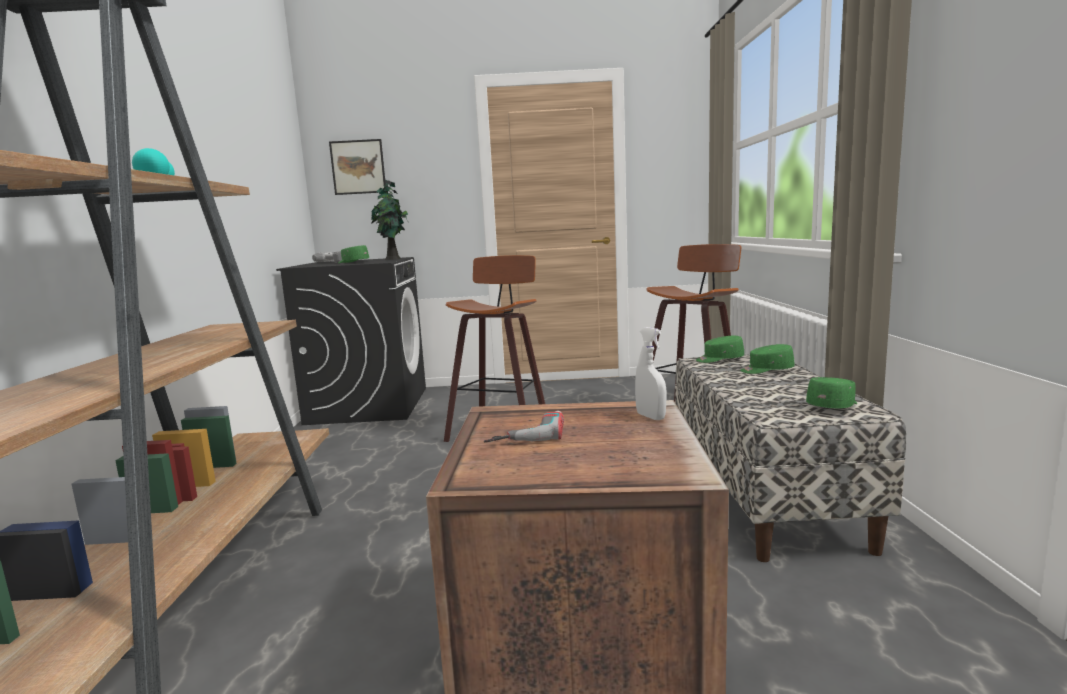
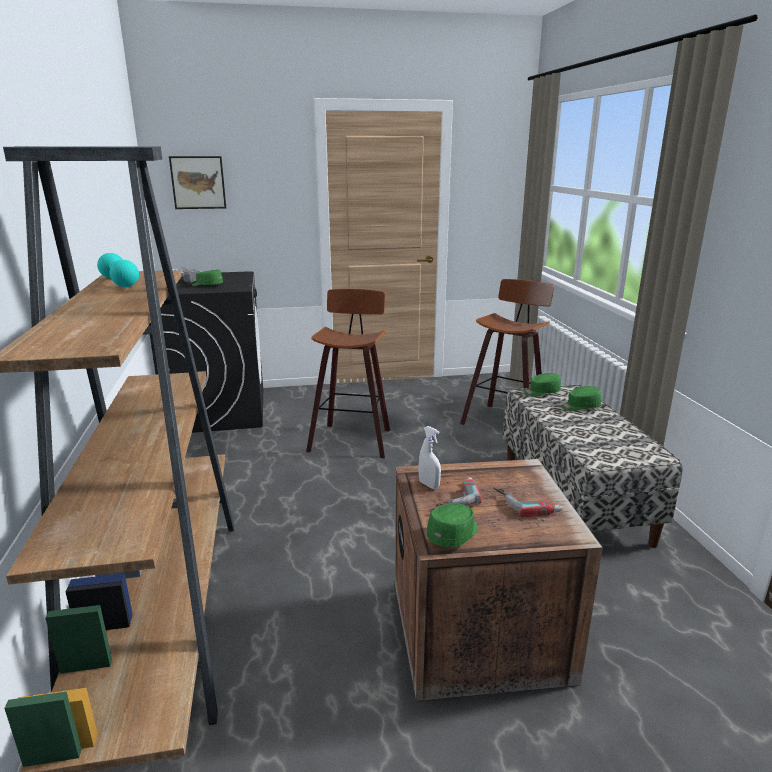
camera: 10 degrees left, 10 degrees up
(394, 259) = (240, 278): potted plant -> none
(631, 440) = (527, 503): none -> power drill
(650, 417) = (530, 478): white spray bottle -> white spray bottle (429, 485)
(833, 405) = (634, 448): green cap -> green cap (454, 534)

